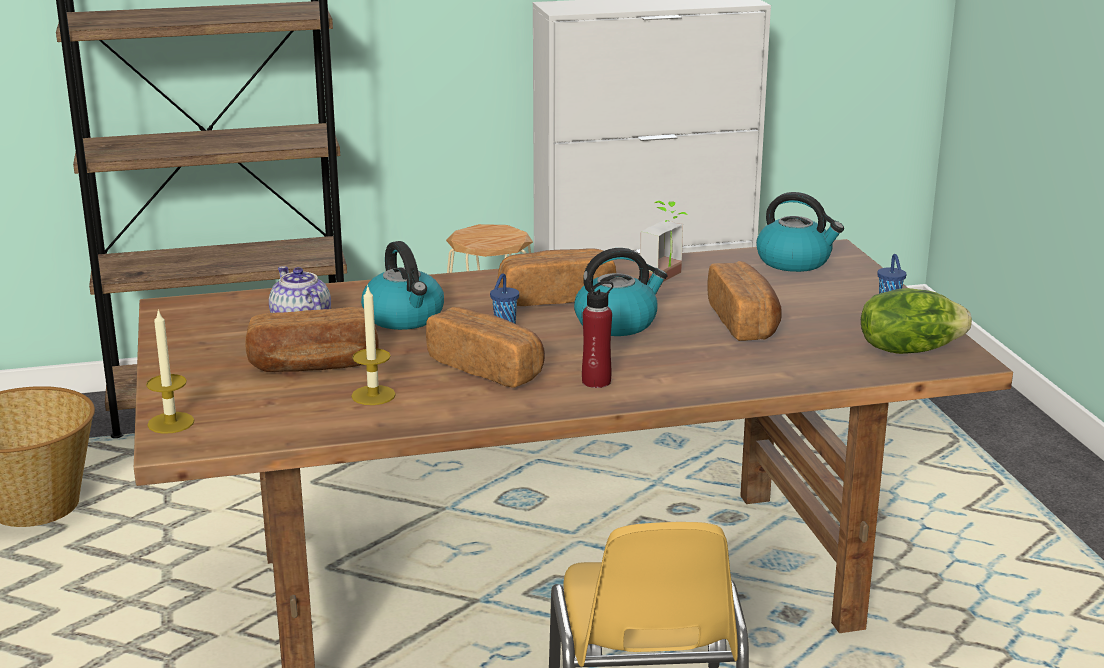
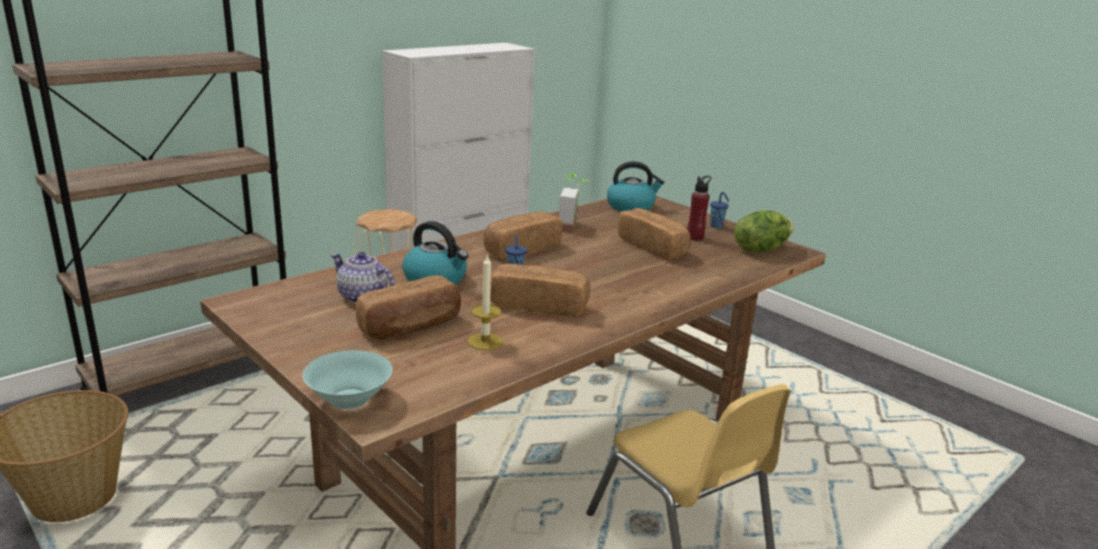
camera: 30 degrees left, 0 degrees up
(171, 423) = (350, 399): candle -> turquoise bowl
(596, 381) = (620, 301): red bottle -> red bottle (695, 237)
(617, 323) = (581, 260): kettle -> none

